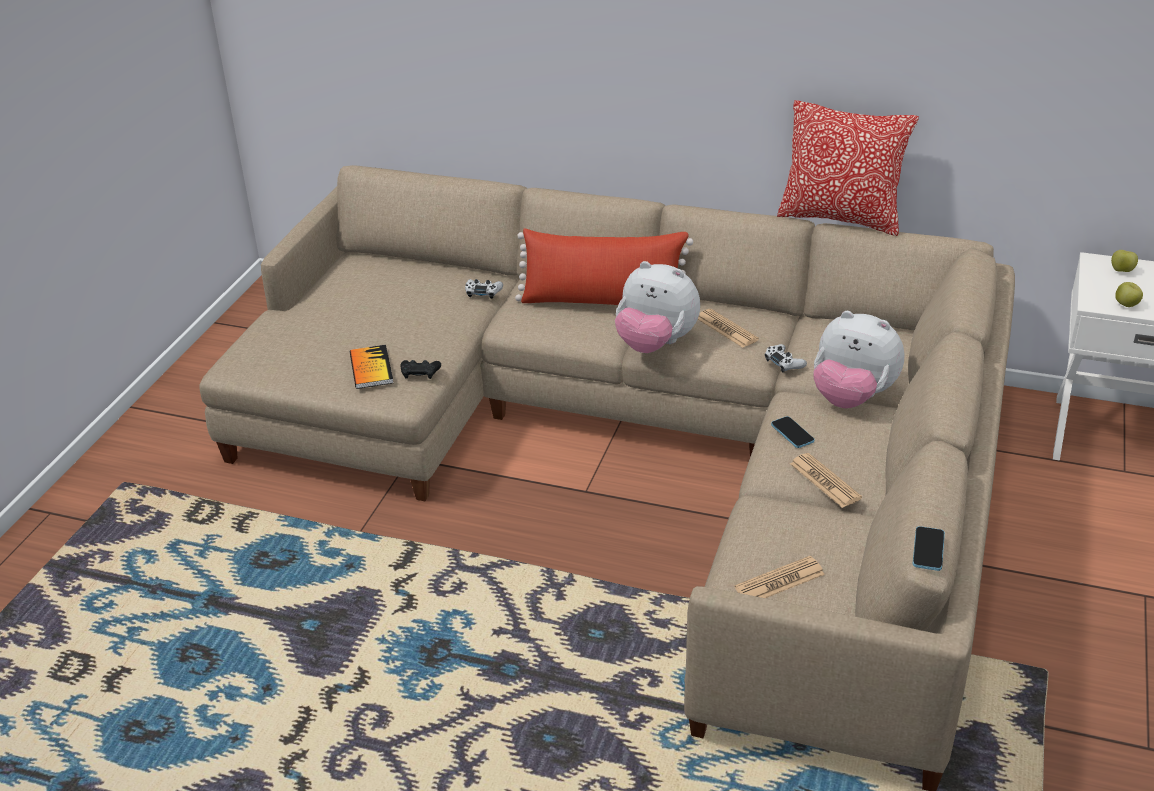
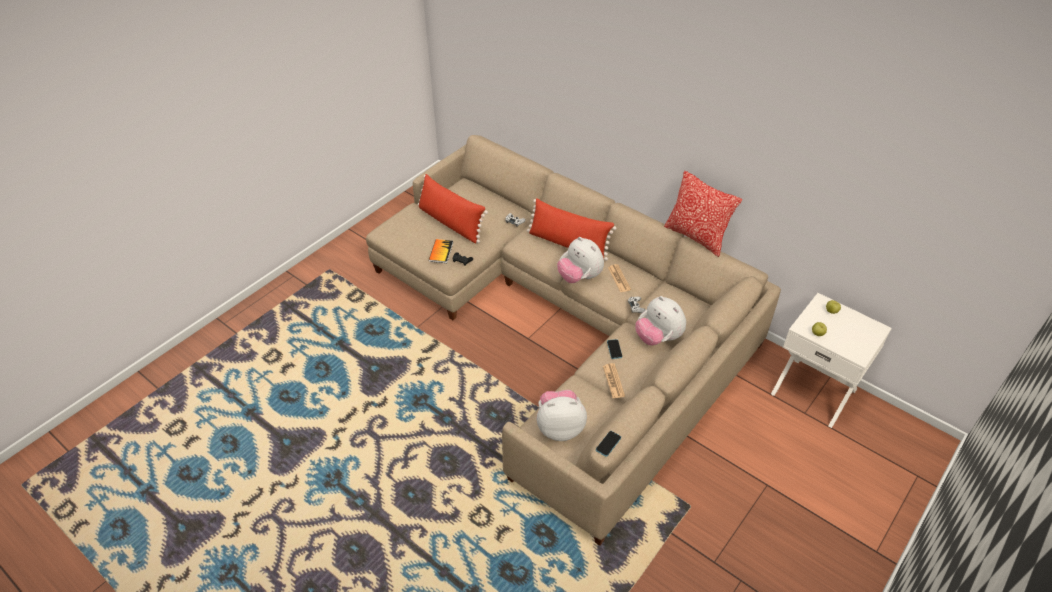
camera: 20 degrees right, 10 degrees up
(363, 320) = (451, 223): none -> red pillow
(779, 581) = (559, 427): newspaper -> plush toy

